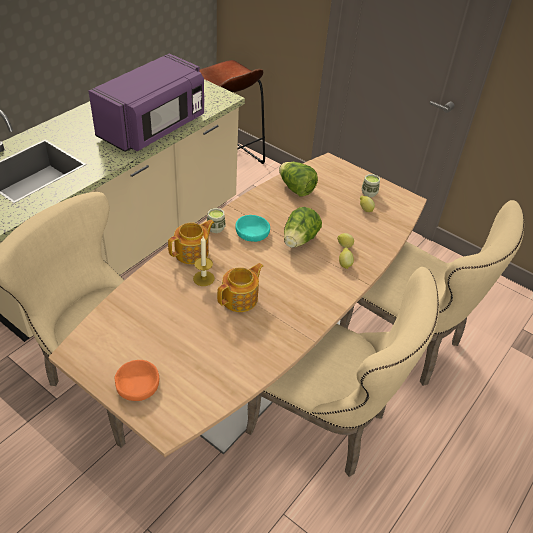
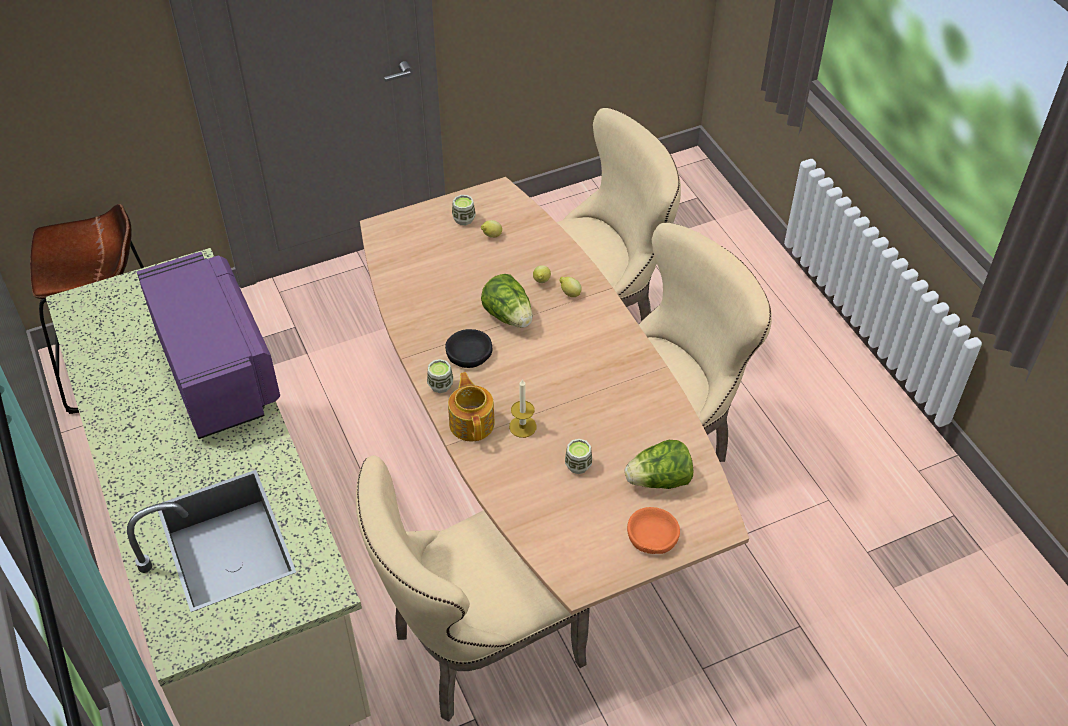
camera: 60 degrees left, 5 degrees up
(184, 319) = (578, 465): none -> cup
(240, 298) = (573, 404): teapot -> none
(252, 232) = (469, 353): turquoise bowl -> black bowl
(296, 189) = (413, 281): lettuce -> lettuce (659, 480)

